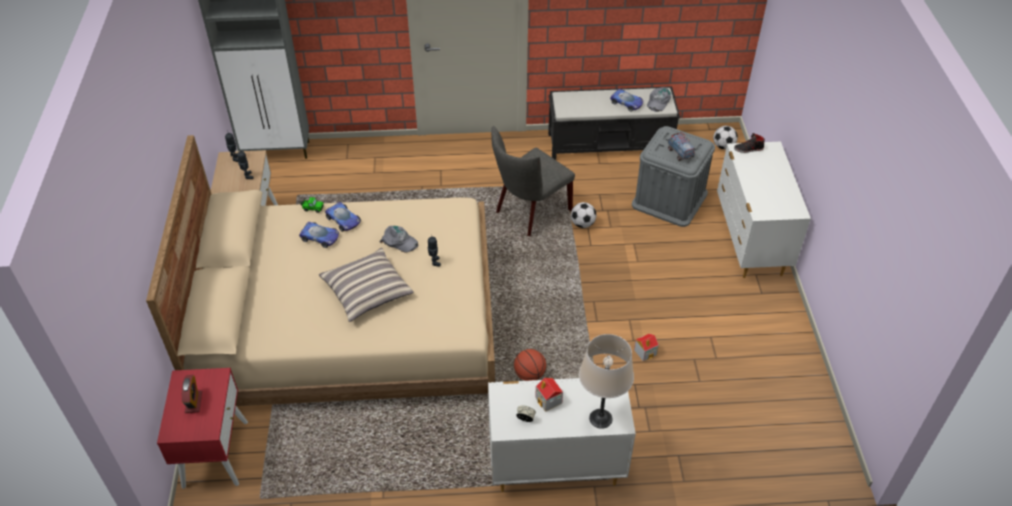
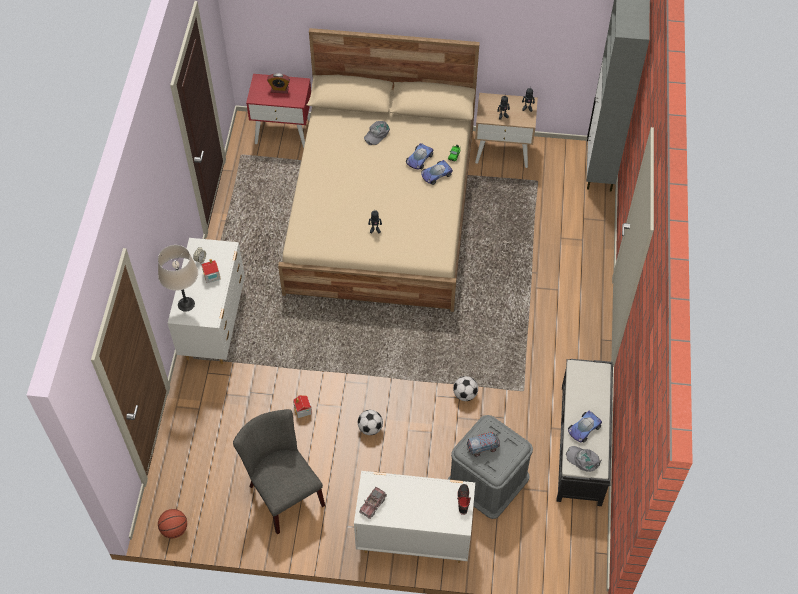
camera: 100 degrees right, 10 degrees up
(367, 290) = (354, 184): pillow -> none
(399, 241) = (403, 209): grey cap -> grey cap (376, 134)
(529, 212) = (487, 353): grey chair -> grey chair (282, 492)
(529, 374) = (301, 322): basketball -> basketball (174, 529)
(723, 146) = (564, 558): football -> football (370, 428)
(784, 207) = (373, 504): none -> toy truck

